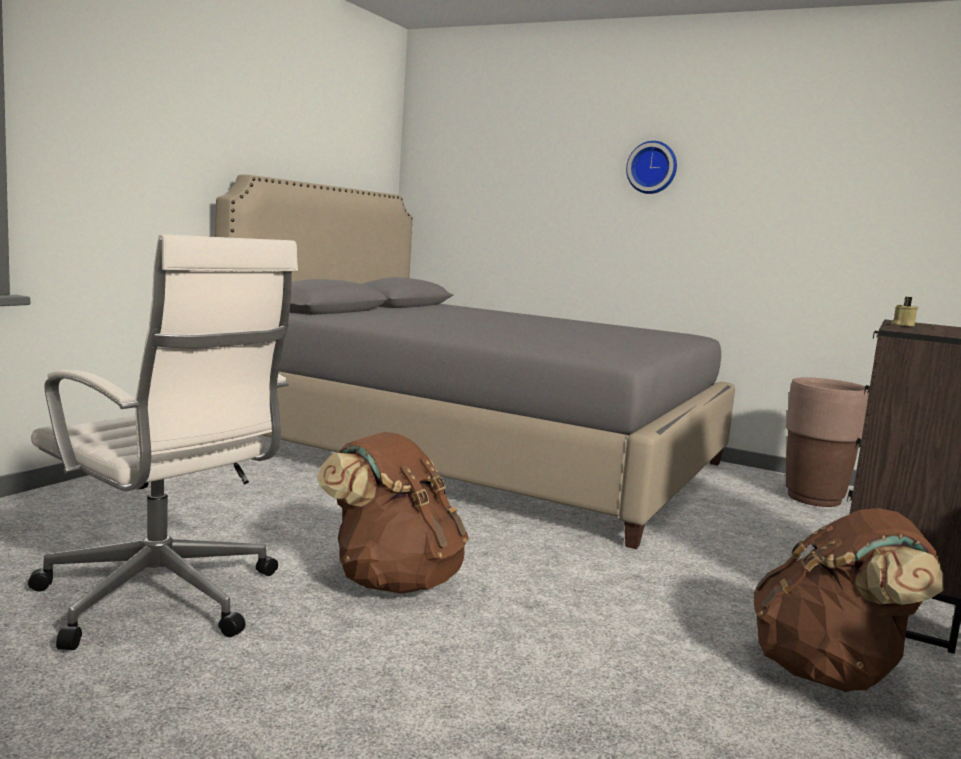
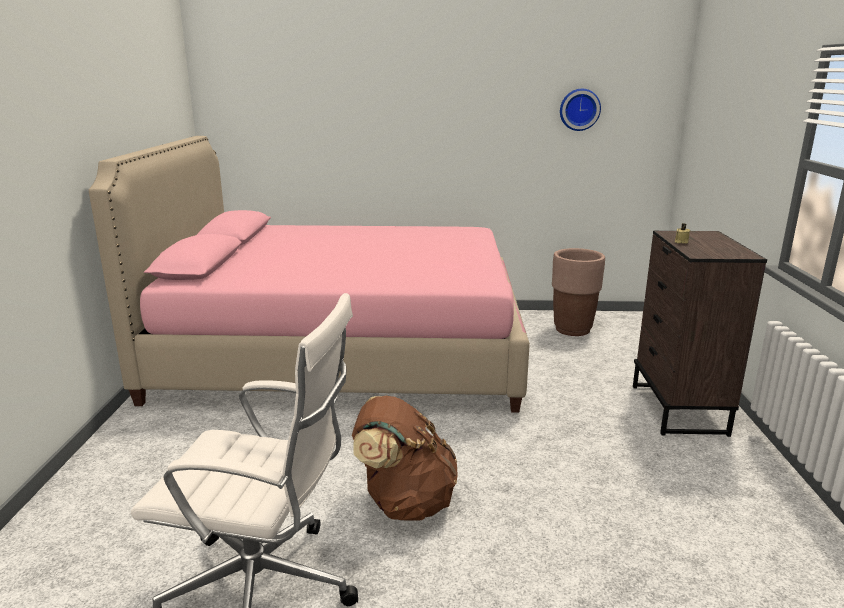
camera: 25 degrees left, 10 degrees up
(480, 456) = (344, 352): grey bed -> pink bed
(652, 167) = (424, 100): wall clock -> wall clock (579, 109)
(830, 673) = (693, 477): brown backpack -> none

